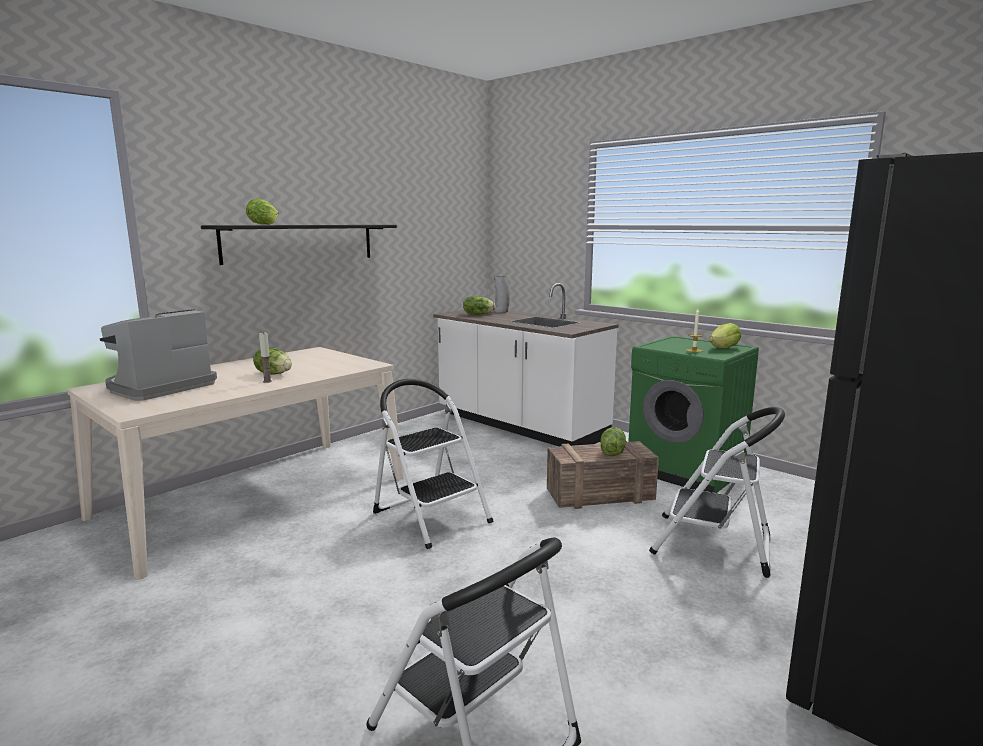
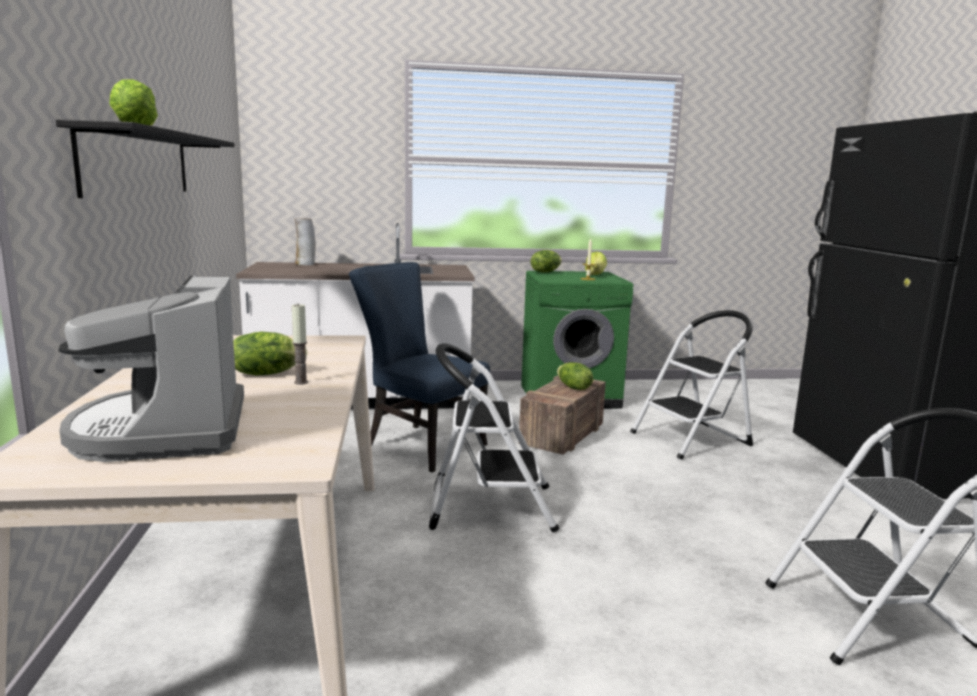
camera: 50 degrees left, 0 degrees up
(478, 314) = (295, 269): lettuce -> lettuce (545, 272)
(486, 464) = (419, 444): none -> blue chair

